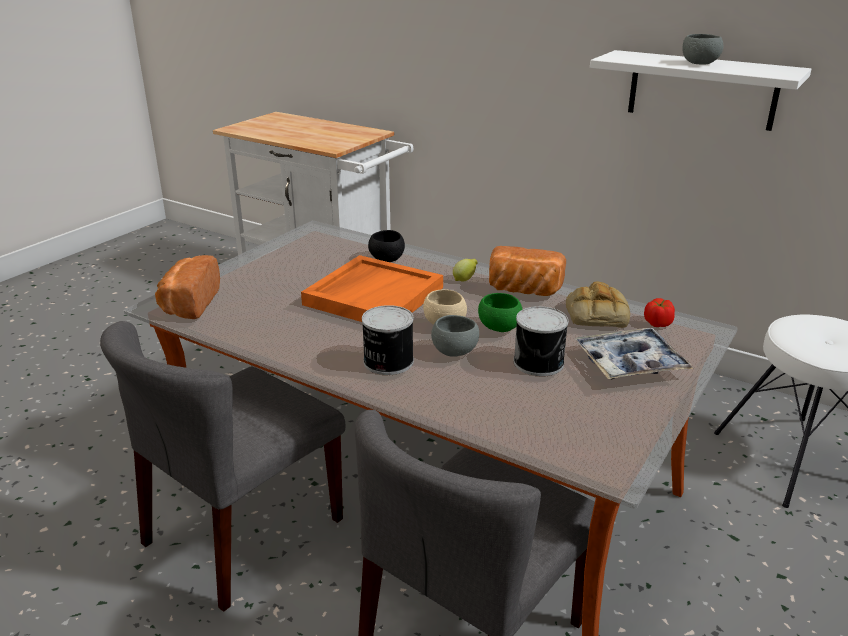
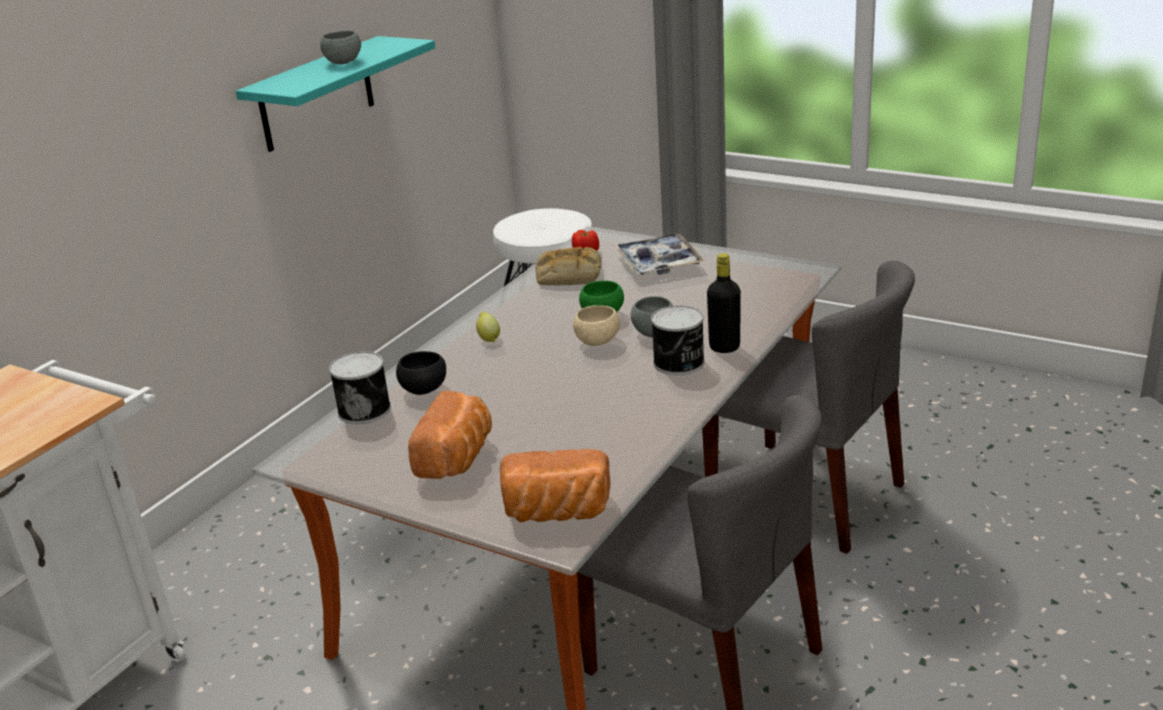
camera: 90 degrees left, 0 degrees up
(373, 295) = (529, 386): orange tray -> none
(411, 388) = (724, 347): none -> black bottle
(523, 291) = (518, 307): bread -> bread (458, 457)
(540, 363) = (666, 296): can -> can (365, 409)
(702, 90) = (317, 94): white shelf -> turquoise shelf

